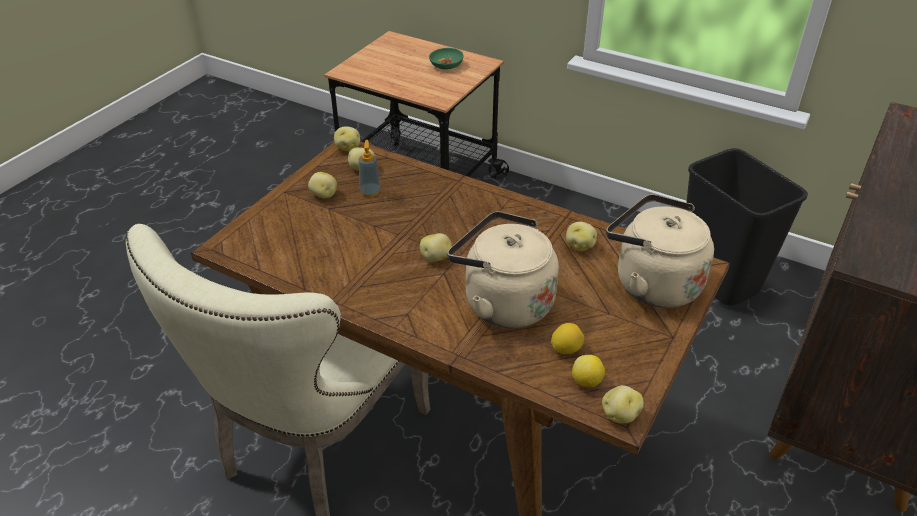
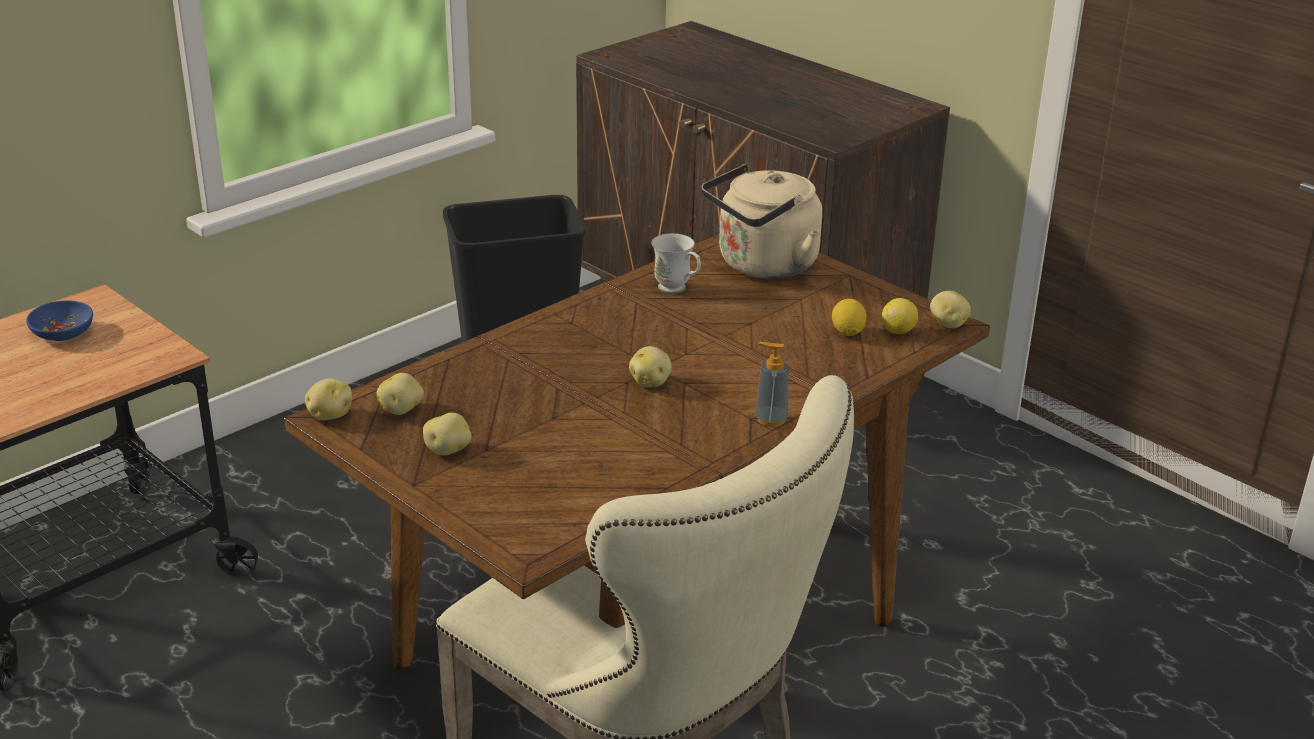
camera: 75 degrees left, 10 degrees down
(370, 192) = (468, 411): soap dispenser -> soap dispenser (771, 419)
(446, 65) = (63, 332): green bowl -> blue bowl
(503, 302) = (757, 354): beige kettle -> none
(580, 246) = (677, 290): potato -> white mug

